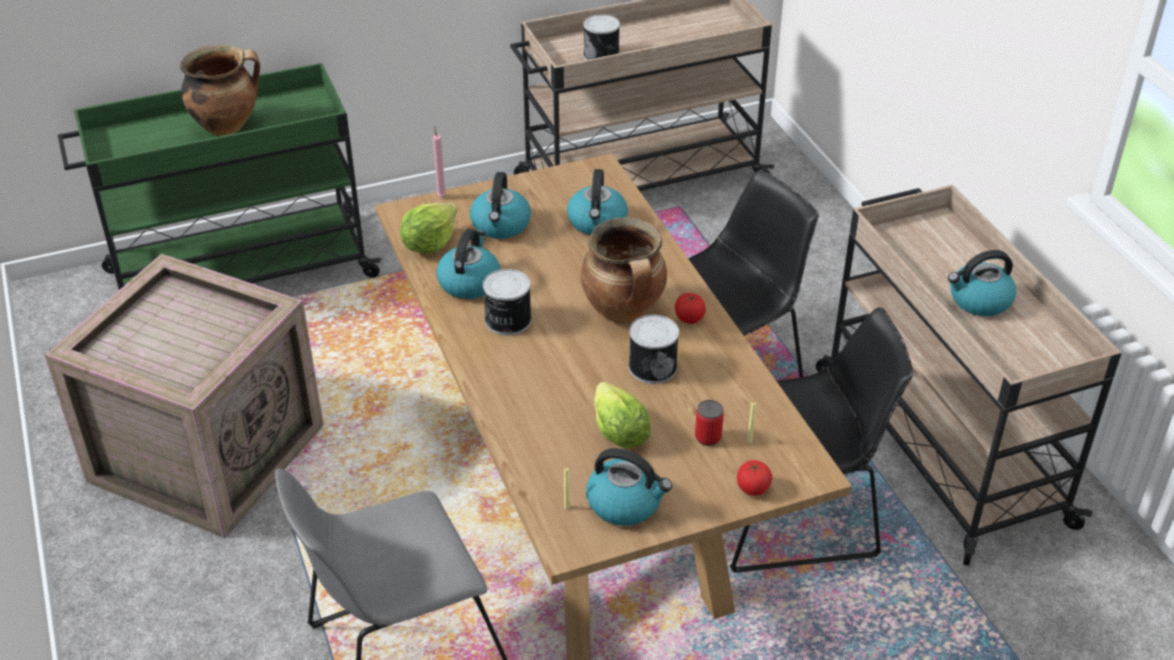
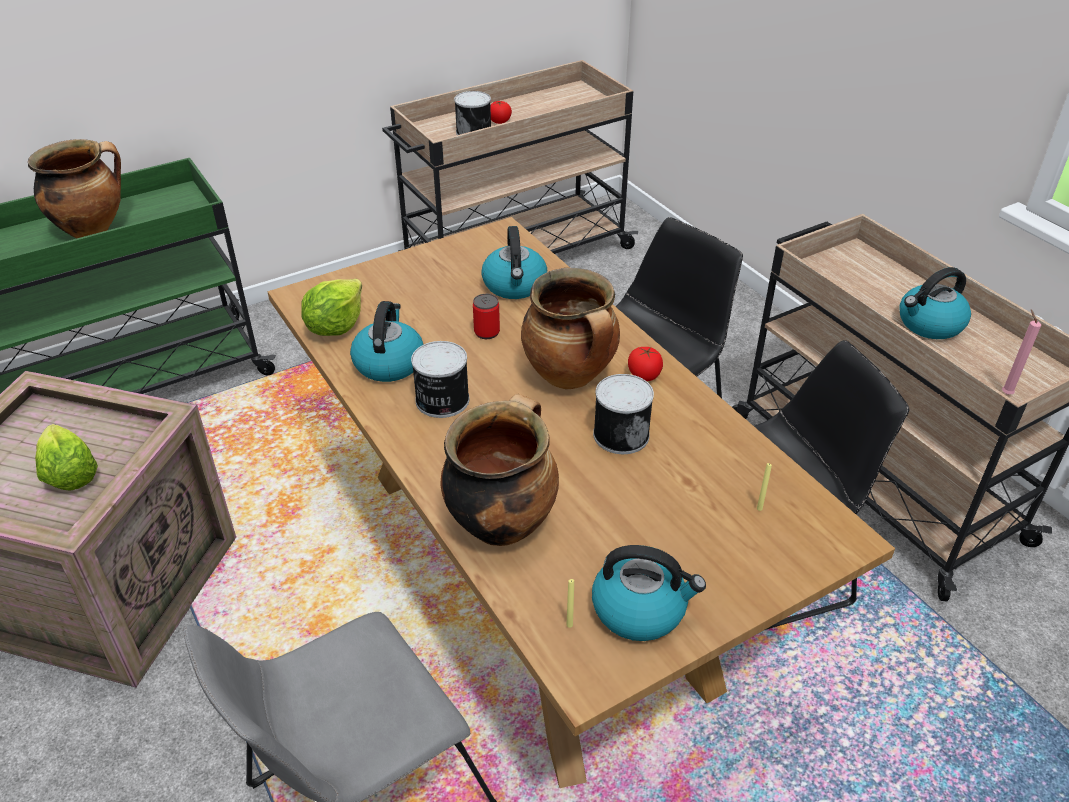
camera: 10 degrees left, 0 degrees up
(441, 196) = (339, 275): pink candle -> pink candle (1005, 393)
(501, 225) = (411, 299): kettle -> none
(533, 425) = (501, 522): none -> cooking pot
(618, 431) = (604, 516): lettuce -> lettuce (69, 473)
(708, 437) = (710, 510): can -> can (487, 332)
(753, 488) = (784, 567): tomato -> tomato (500, 121)

